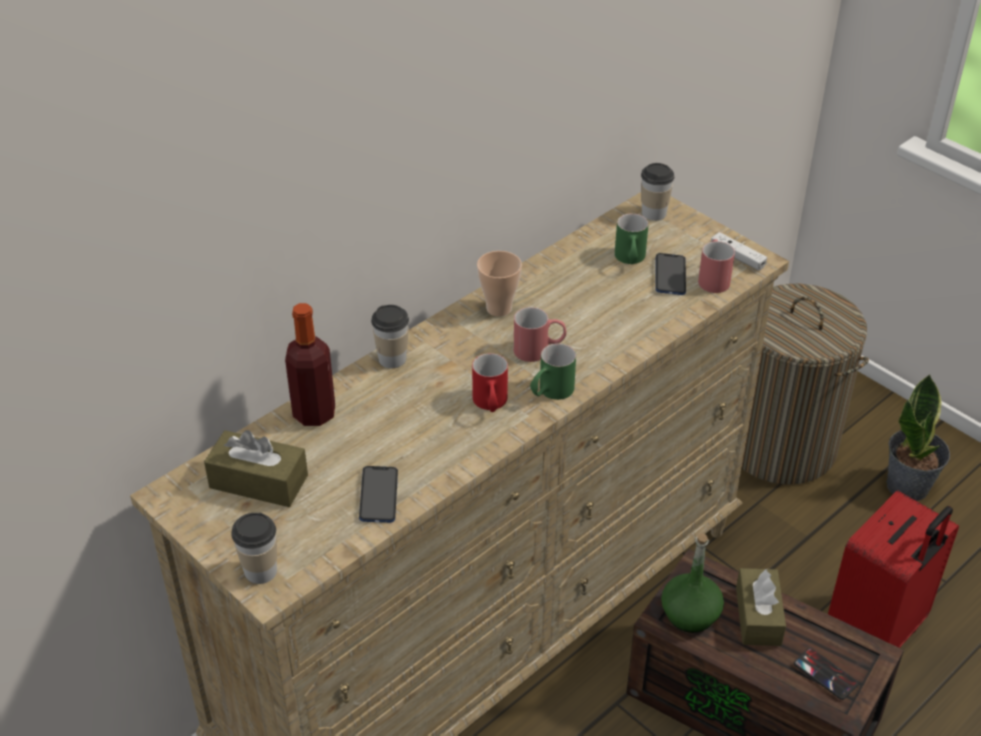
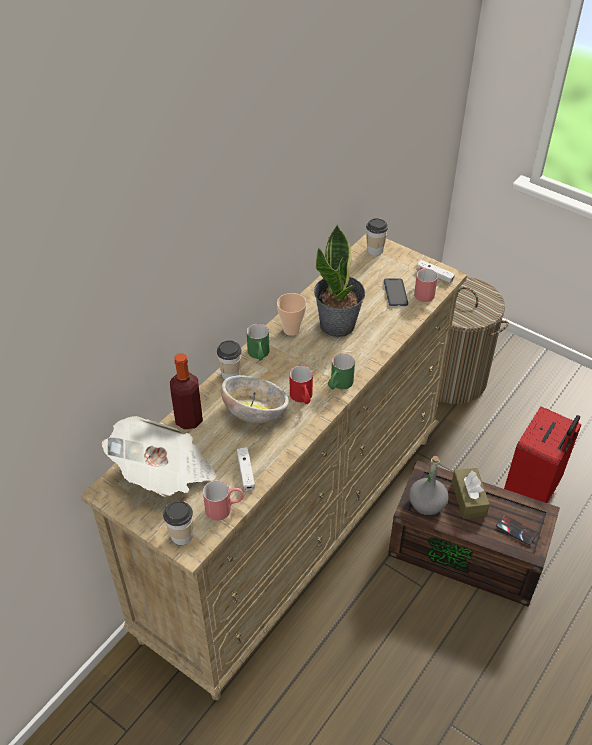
camera: 10 degrees left, 5 degrees up
(258, 481) = (164, 473): brown tissue box -> newspaper
(379, 496) = (246, 472): phone -> white game controller
(414, 415) = (255, 412): none -> bowl
(539, 350) = (324, 356): red mug -> red mug (225, 508)
(630, 260) = (367, 285): green mug -> green mug (259, 355)
(690, 614) = (427, 503): green bottle -> grey bottle
(908, 486) = (533, 394): potted plant -> potted plant (338, 324)

